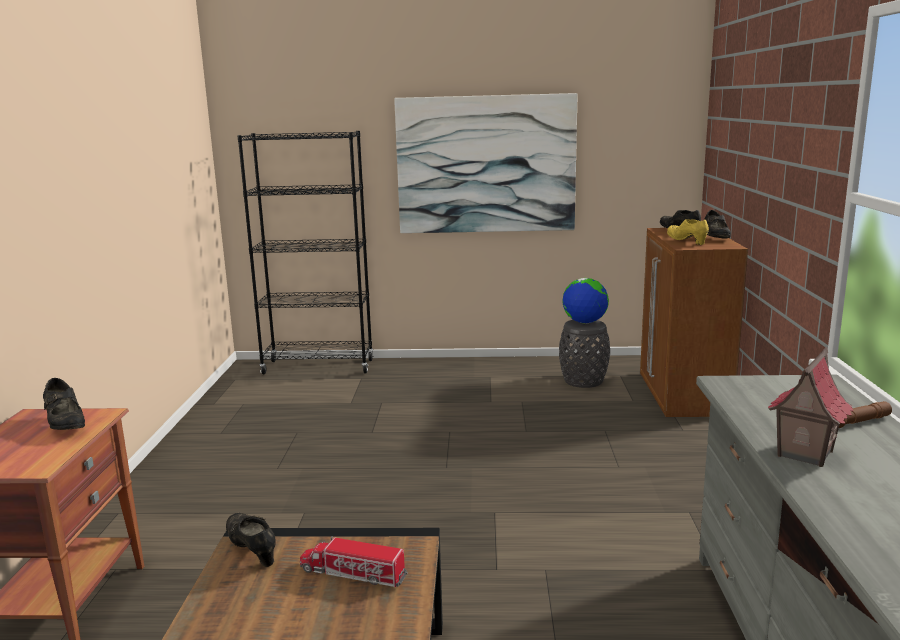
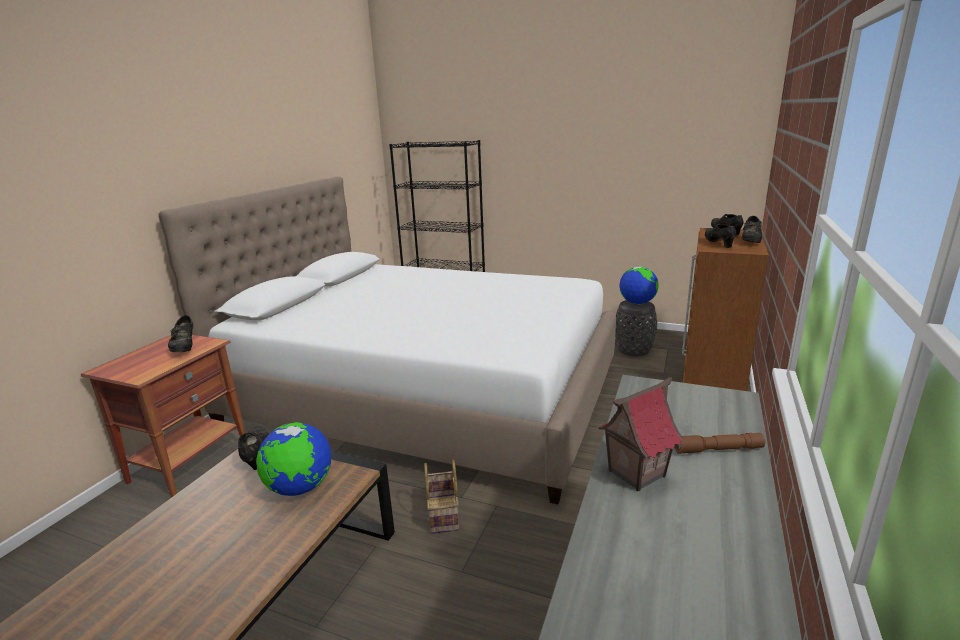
camera: 20 degrees right, 5 degrees up
(353, 573) = (300, 488): toy truck -> globe
(363, 464) = (425, 394): none -> white bed
(486, 164) = (575, 168): picture -> none
(490, 592) = (444, 514): none -> basket
(687, 242) = (718, 244): yellow shoe -> black shoe

